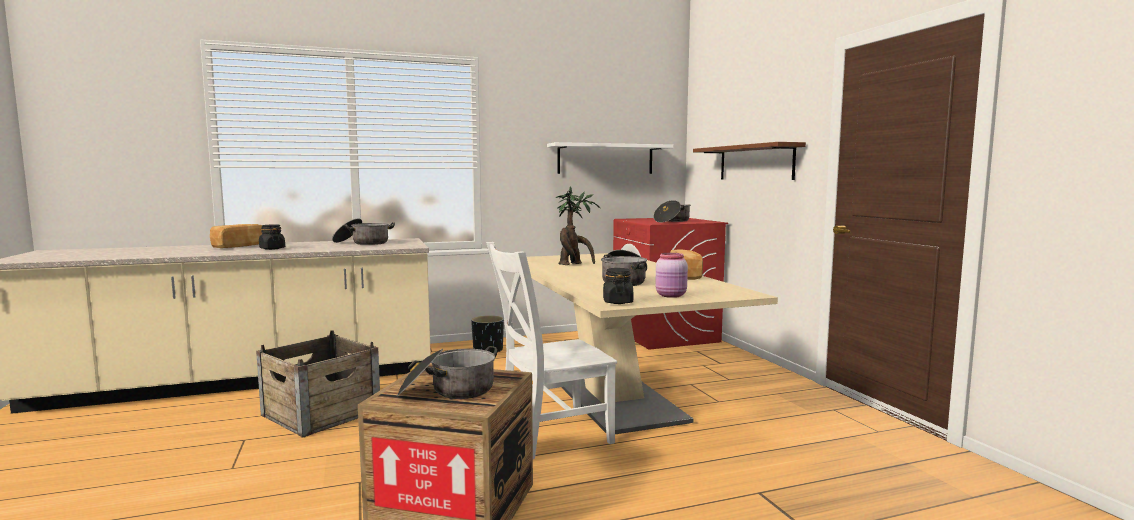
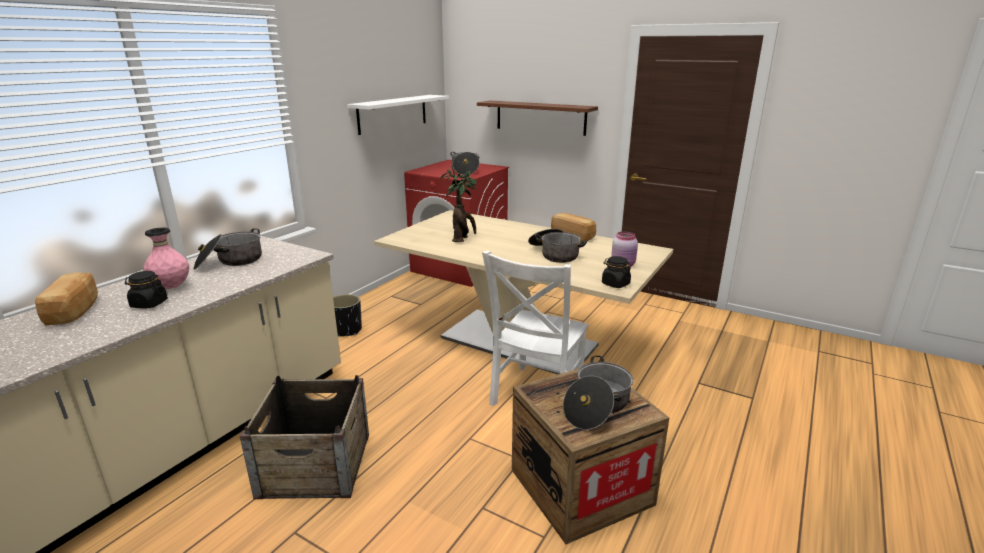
camera: 40 degrees left, 15 degrees up
(302, 246) = (171, 287): none -> pink vase

